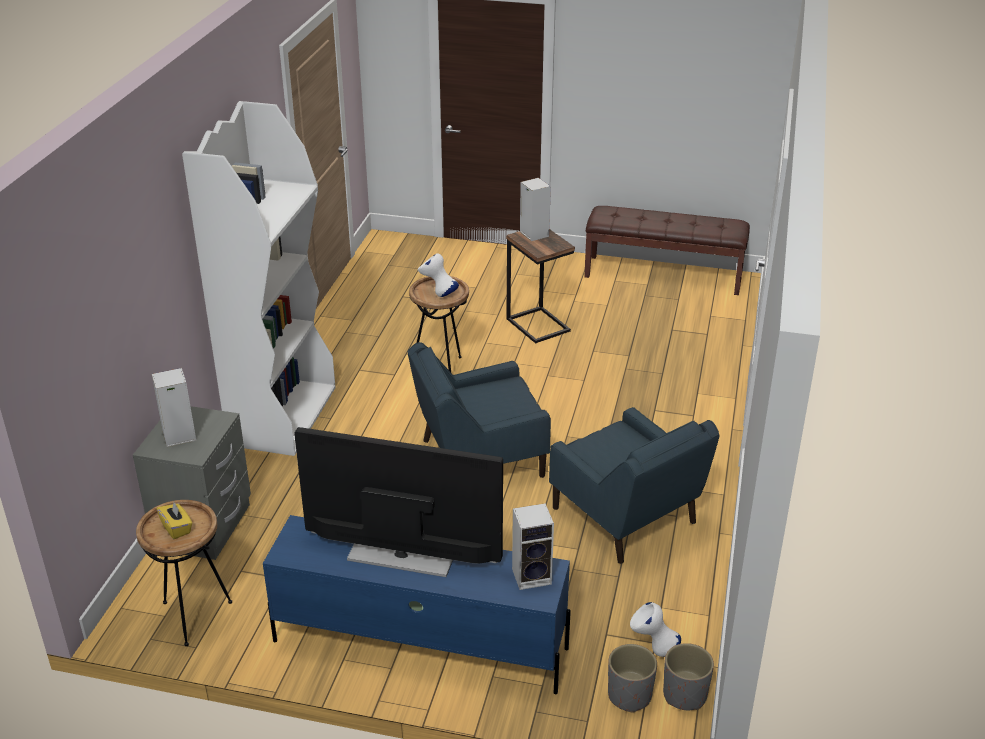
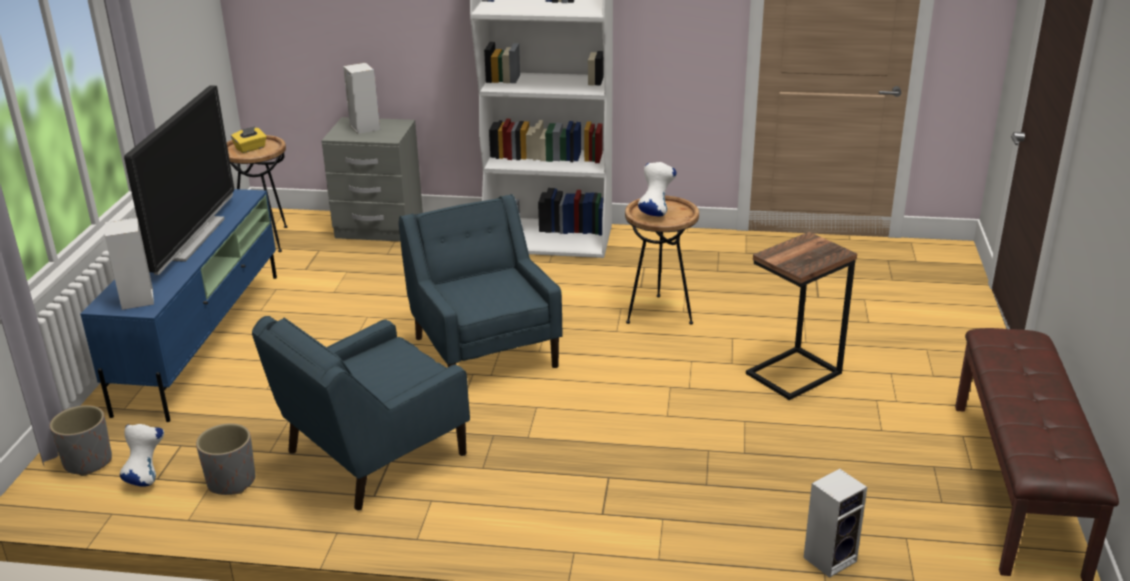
camera: 85 degrees right, 5 degrees down
(533, 233) = (822, 248): speaker -> speaker (830, 558)
(684, 695) = (72, 499): grey planter -> grey planter (231, 481)

